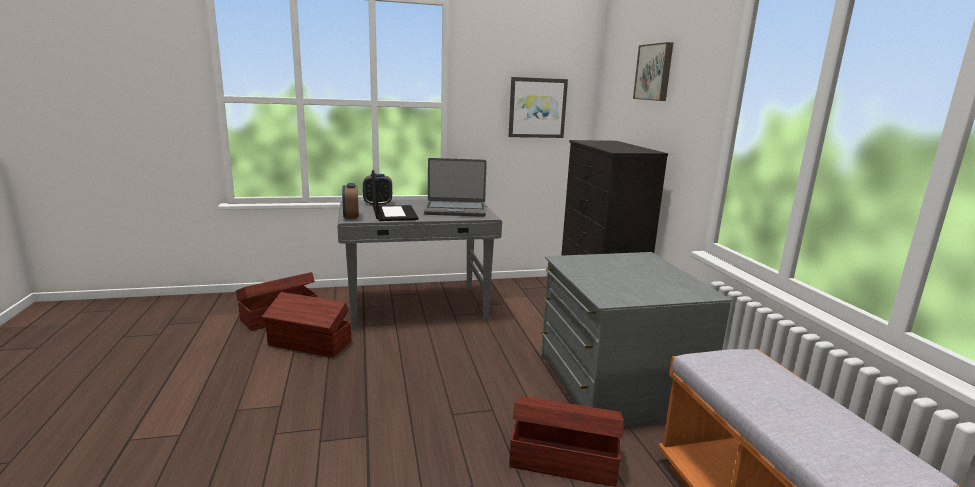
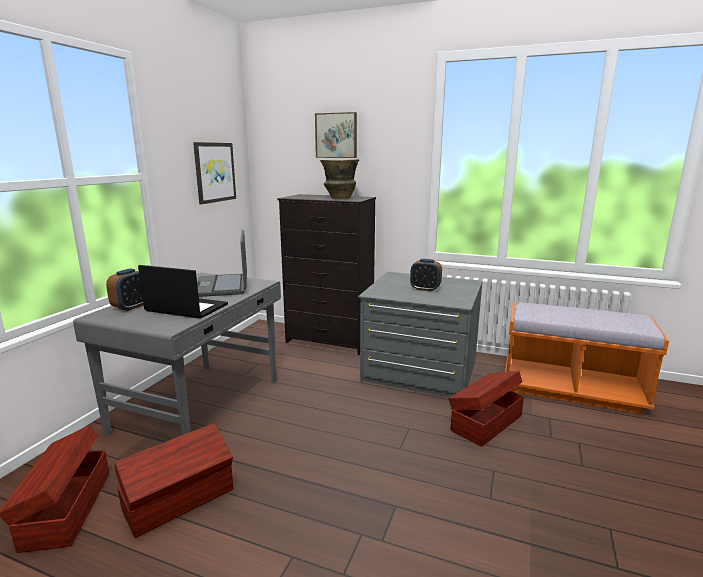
camera: 55 degrees left, 0 degrees up
(351, 217) = (158, 326): alarm clock -> alarm clock (425, 289)
(455, 210) = (222, 286): laptop -> laptop turned 135 degrees clockwise
(616, 148) = (339, 198): none -> vase

